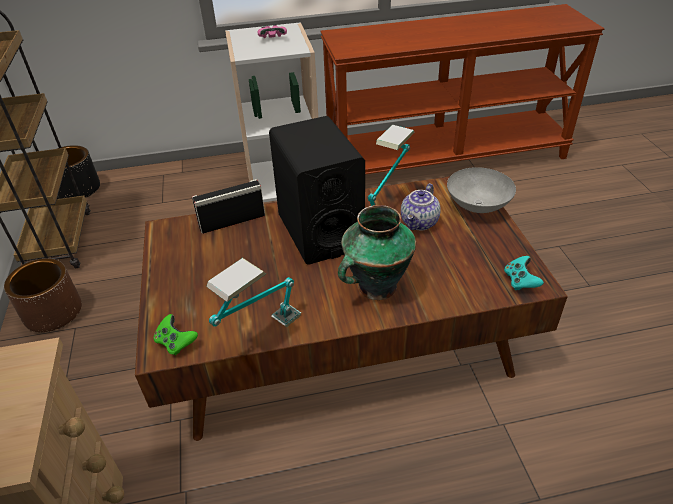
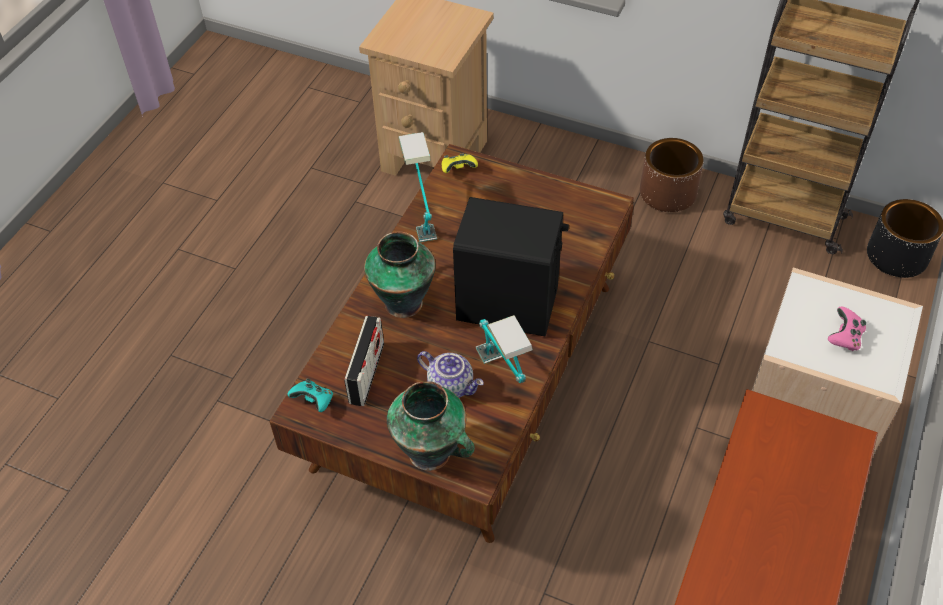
camera: 125 degrees right, 10 degrees up
(176, 342) = (458, 169): green game controller -> yellow game controller
(232, 221) = (580, 252): radio -> radio (367, 373)
(420, 223) = (451, 385): teapot -> teapot turned 150 degrees clockwise
(478, 206) = (431, 453): grey bowl -> vase

